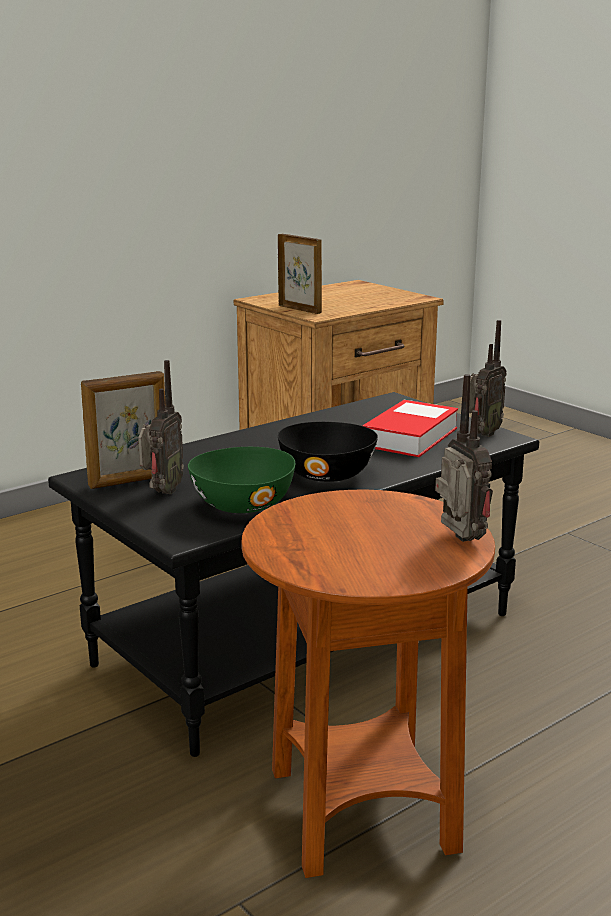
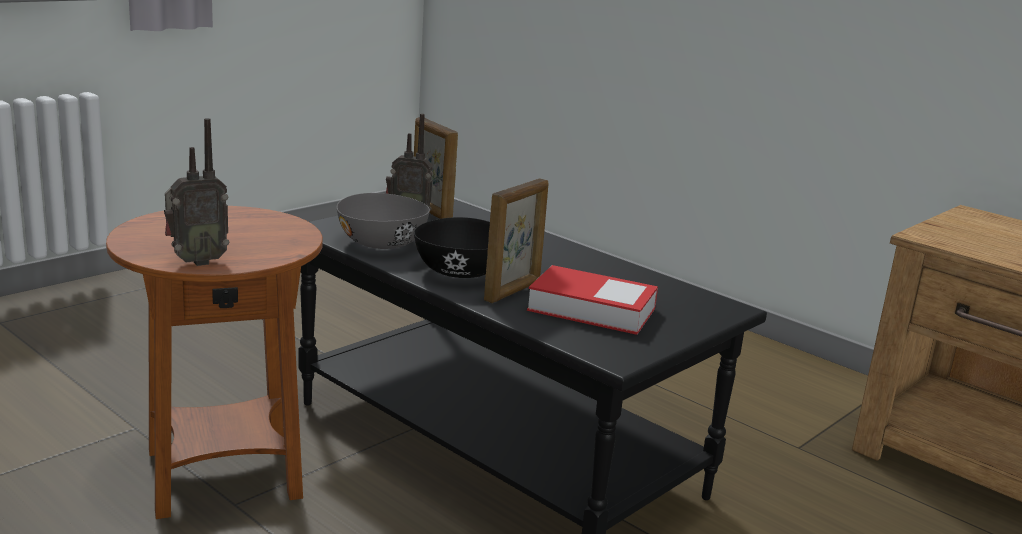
camera: 80 degrees right, 0 degrees up
(243, 505) = (383, 244): green bowl -> grey bowl
(300, 309) = (947, 229): picture frame -> picture frame (513, 291)
(481, 434) = (621, 346): radio -> none

